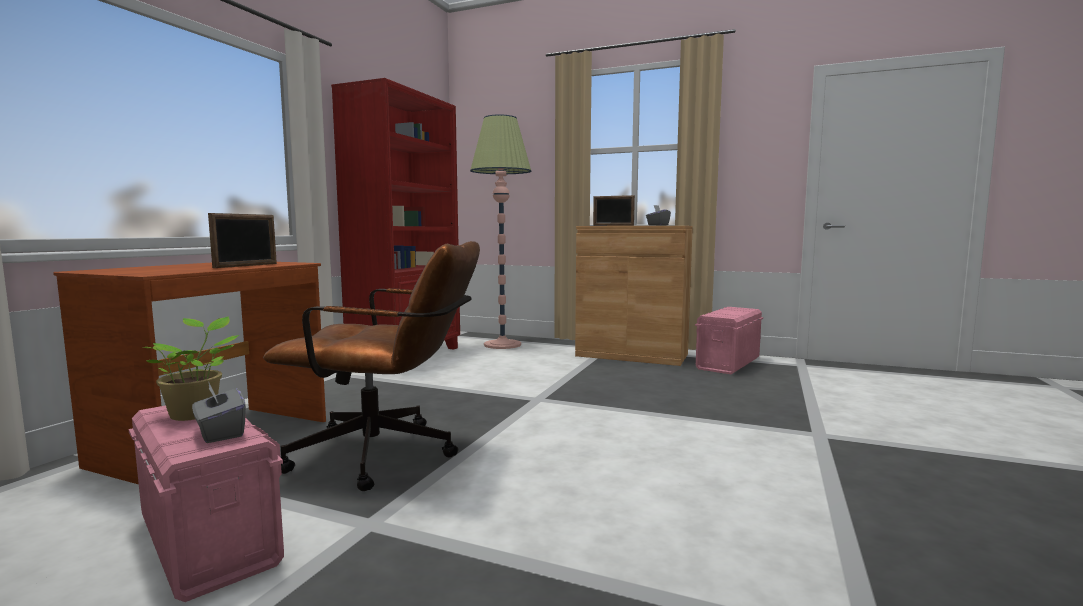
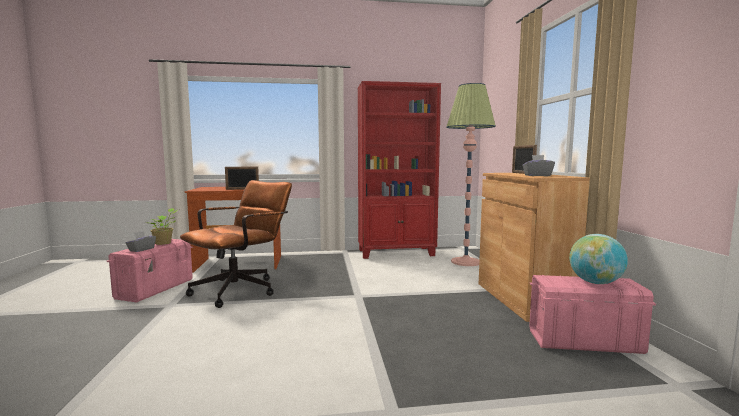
camera: 60 degrees right, 0 degrees up
(388, 455) = (242, 289): brown office chair -> brown office chair turned 120 degrees counterclockwise
(733, 311) = (595, 282): none -> globe

